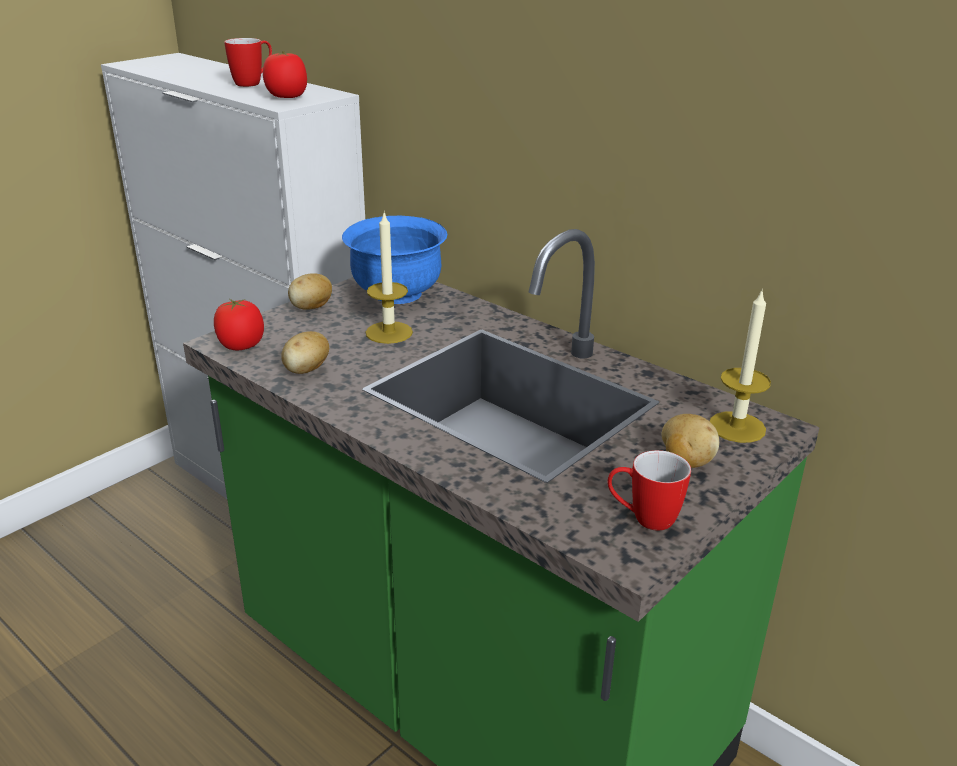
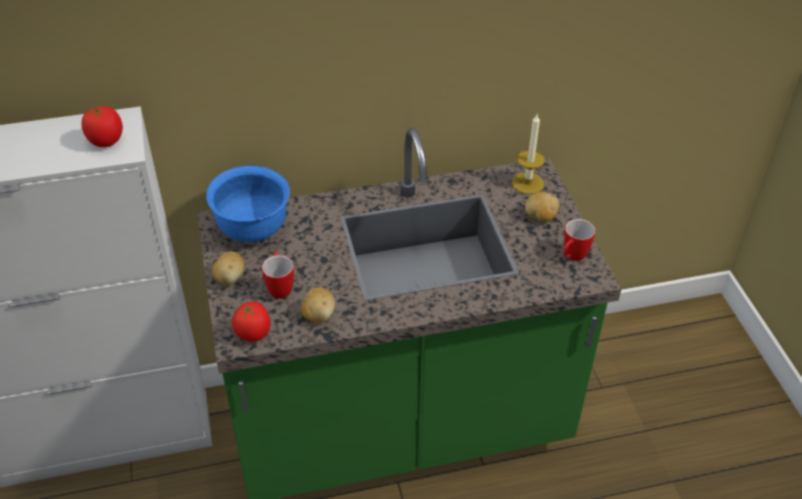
camera: 55 degrees left, 15 degrees up
(253, 83) = (36, 142): mug -> mug (280, 286)
(389, 332) = (304, 257): candle -> none

